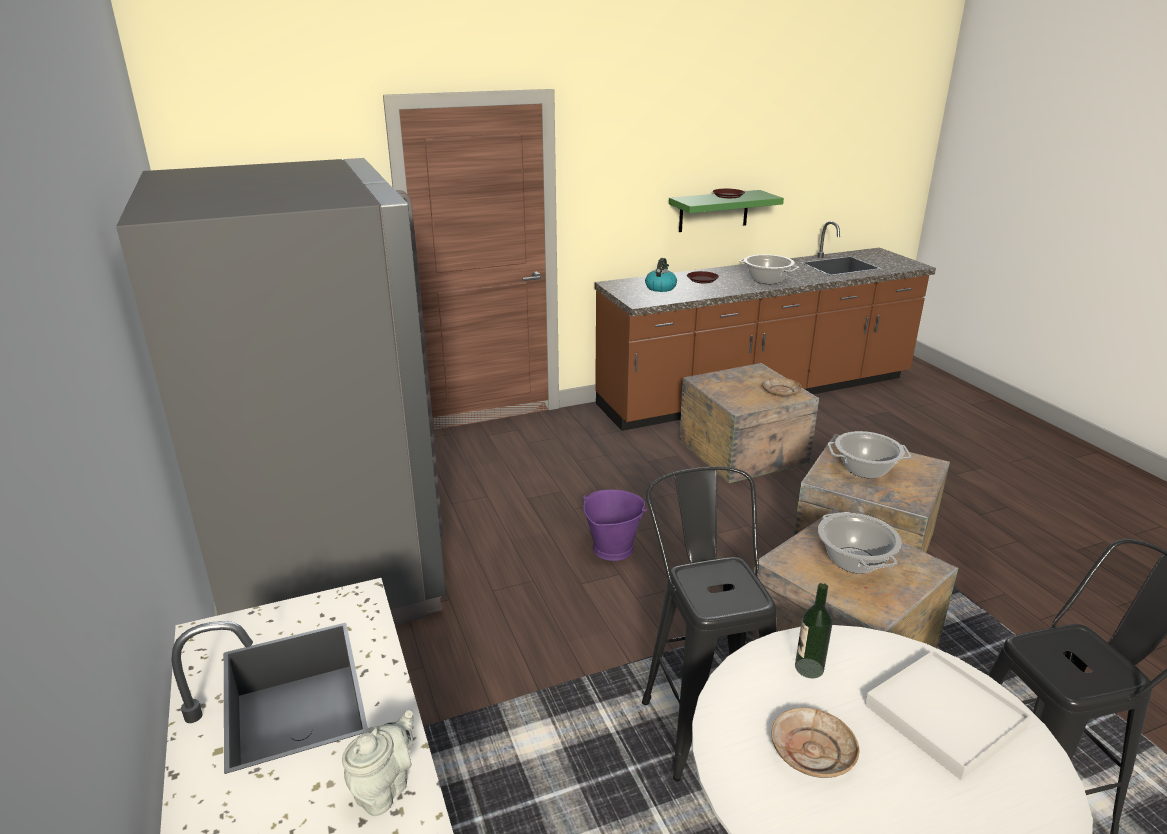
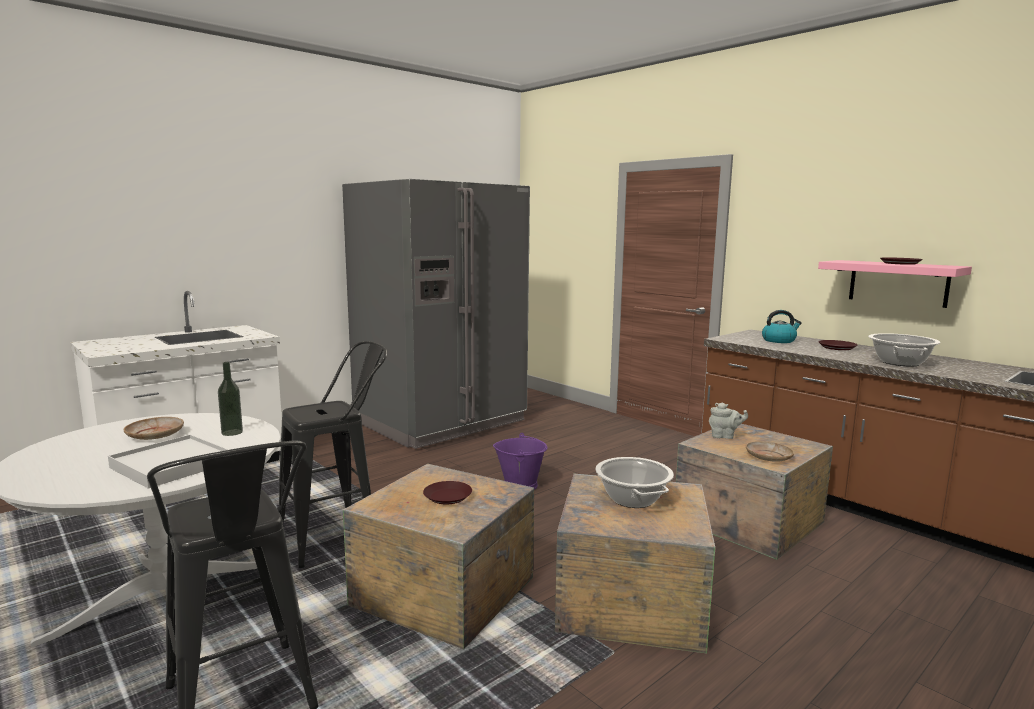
camera: 70 degrees right, 15 degrees down
(384, 788) = (133, 348): grey teapot -> grey teapot (724, 436)
(713, 211) = (898, 283): green shelf -> pink shelf
(854, 561) = (447, 497): cooking pot -> brown plate

